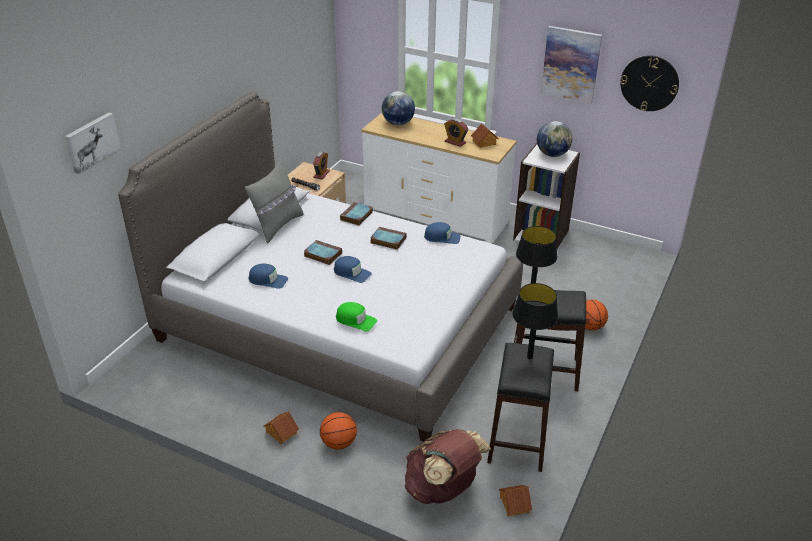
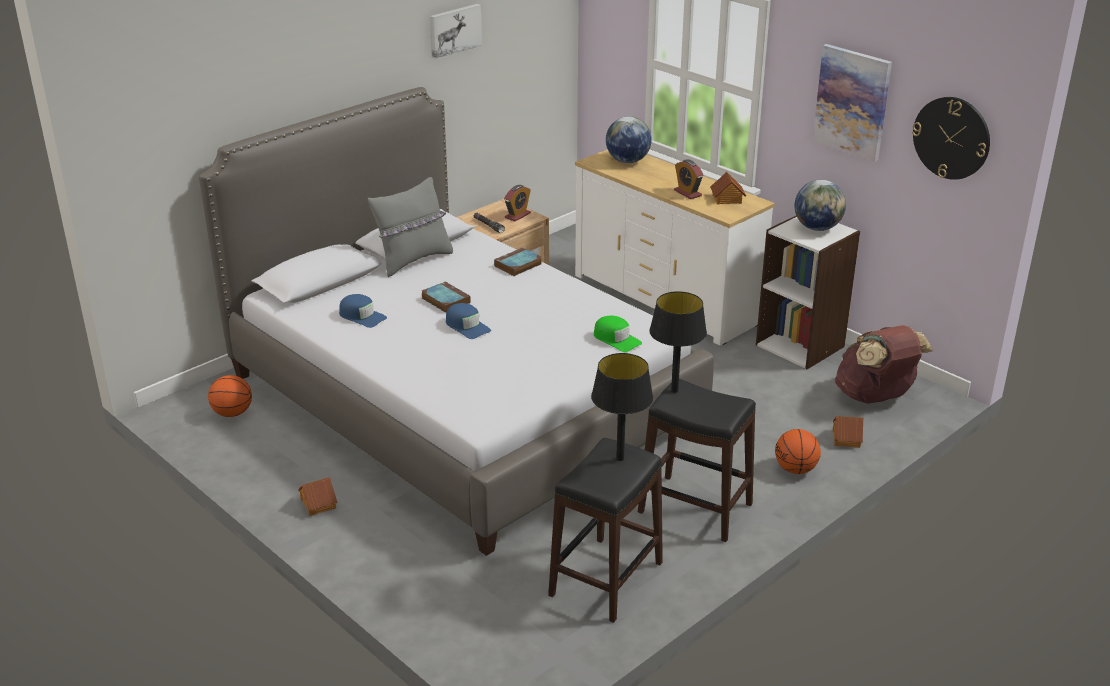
camera: 20 degrees right, 5 degrees down
(91, 142) = (172, 107): picture -> picture (454, 30)
(338, 443) = (378, 530): basketball -> basketball (232, 413)
(356, 320) = (434, 378): green cap -> green cap (616, 339)
(387, 240) = (537, 298): book -> none
(442, 237) = (611, 307): blue cap -> none
(442, 489) = (472, 611): brown backpack -> brown backpack (875, 397)
(514, 504) = (552, 650): toy house -> toy house (845, 438)

